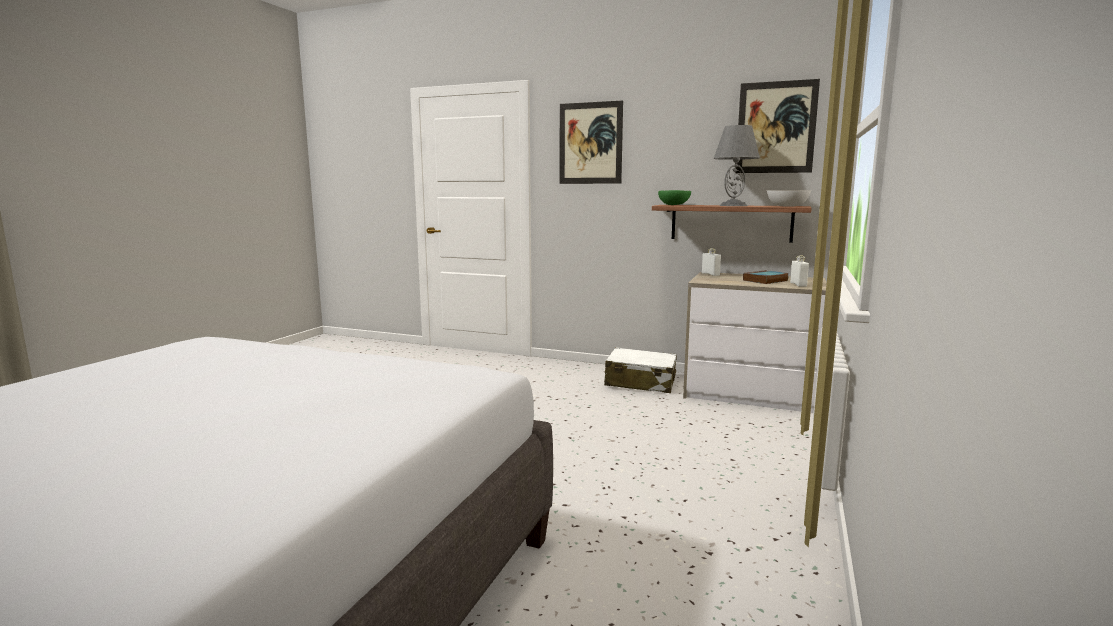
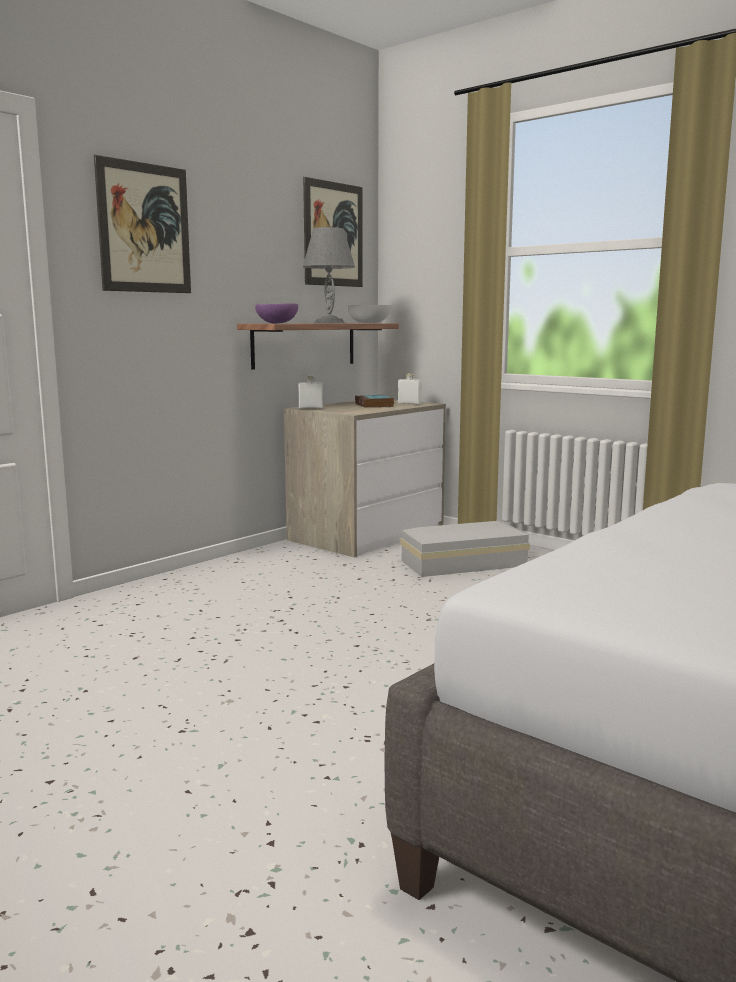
camera: 70 degrees left, 0 degrees up
(640, 382) = (282, 563): white suitcase -> none
(674, 205) = (277, 323): green bowl -> purple bowl
(721, 435) = (466, 563): none -> white storage box

